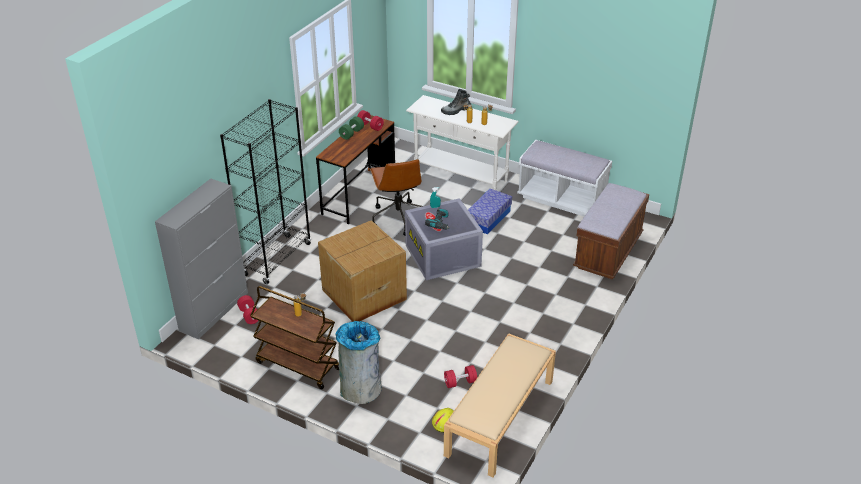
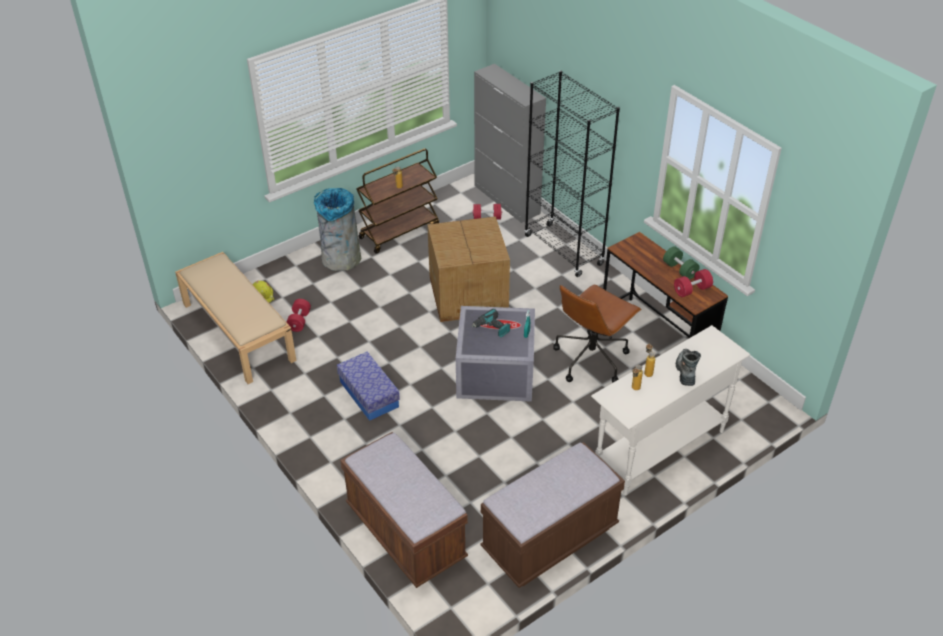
camera: 115 degrees right, 5 degrees up
(398, 218) = (591, 358): brown office chair -> brown office chair turned 60 degrees counterclockwise
(488, 218) = (546, 440): storage box -> storage box (369, 394)
(561, 199) = (550, 539): white bench -> brown bench

